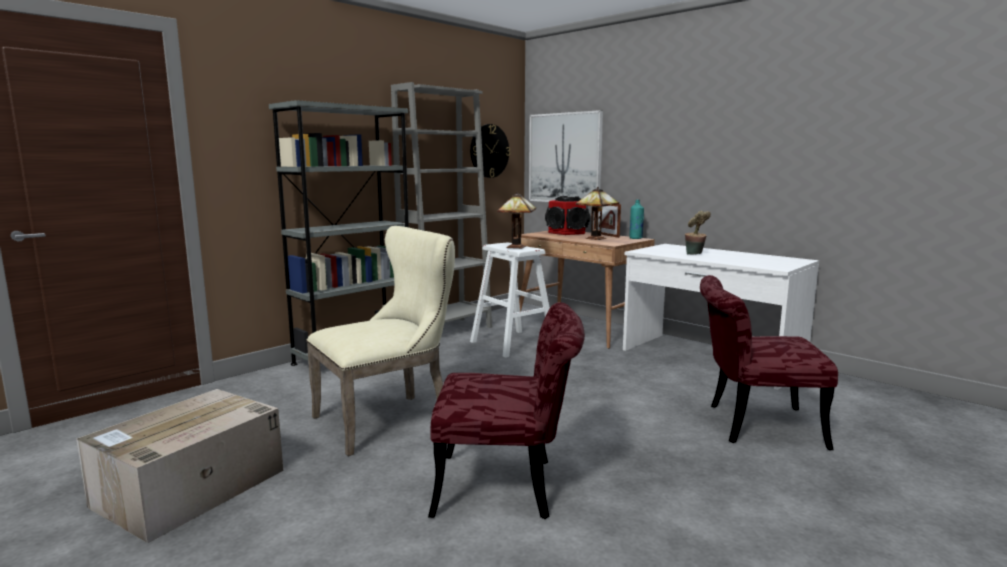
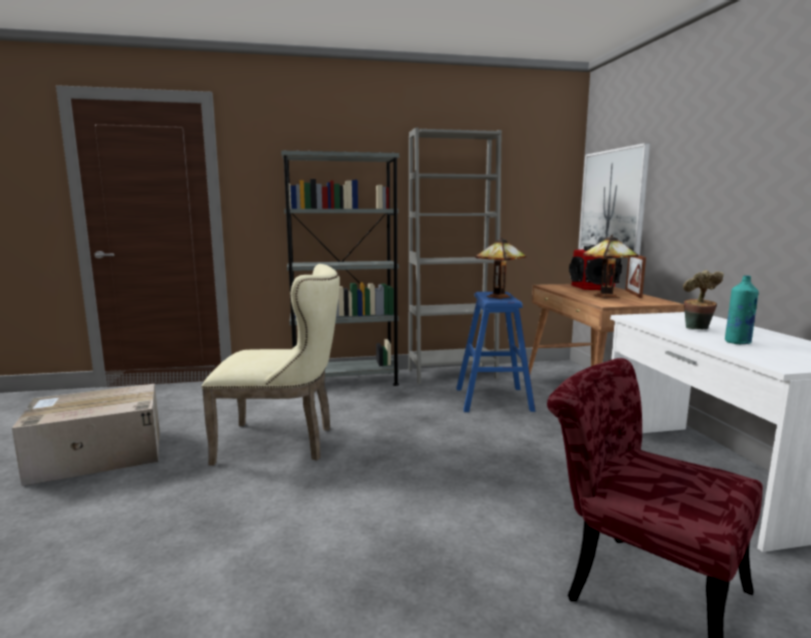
camera: 35 degrees right, 0 degrees up
(489, 151) = (530, 195): wall clock -> none
(509, 487) = (264, 544): red chair -> none
(512, 343) = (493, 399): white stool -> blue stool
(636, 238) = (660, 301): turquoise bottle -> turquoise bottle (737, 342)

